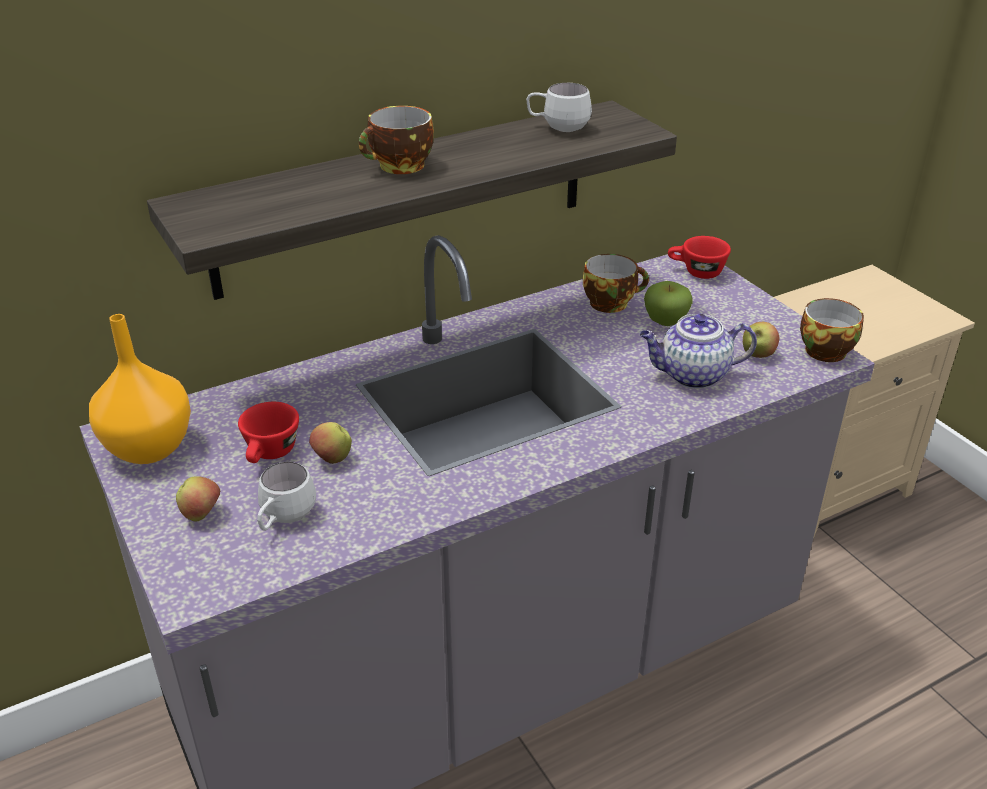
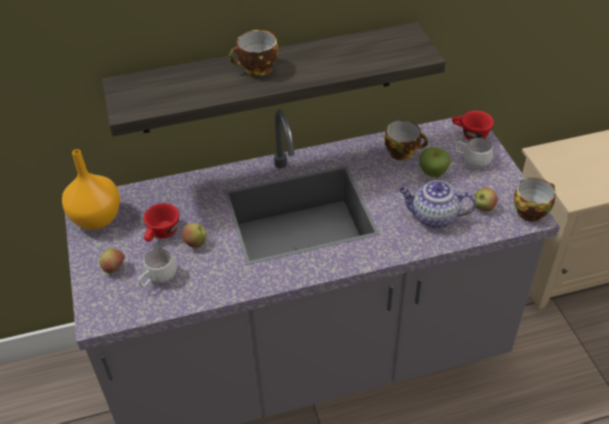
camera: 15 degrees right, 10 degrees up
(557, 127) = (369, 44): white mug -> white mug (471, 161)

